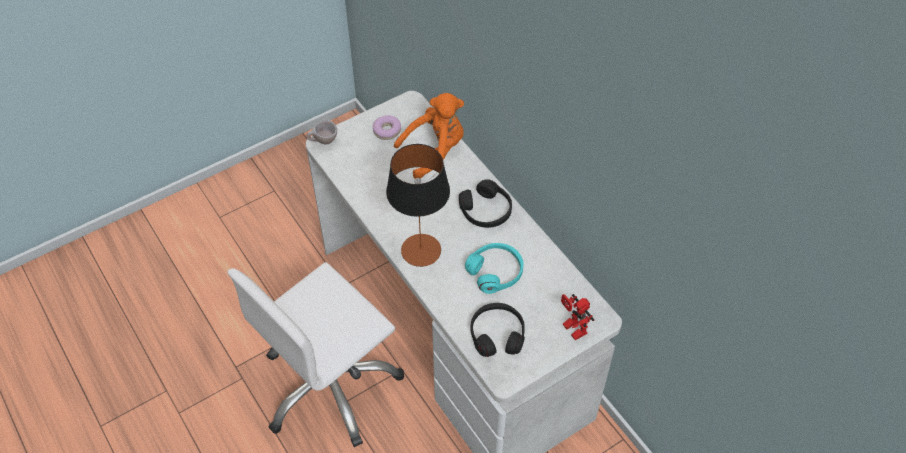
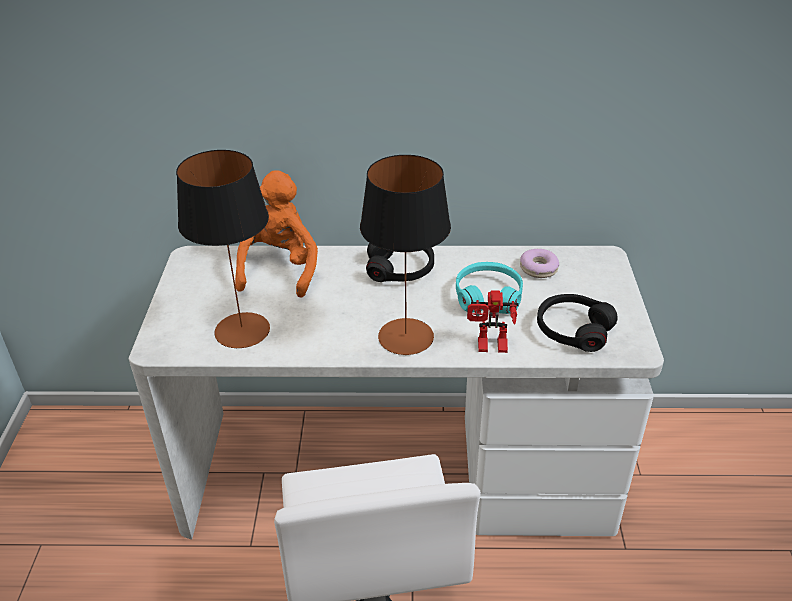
camera: 55 degrees left, 15 degrees down
(323, 142) = (154, 346): beige cup -> none
(366, 170) = (242, 330): none -> table lamp
(387, 131) = (206, 289): donut -> donut (538, 268)
(571, 329) = (604, 279): toy robot -> toy robot (490, 348)

